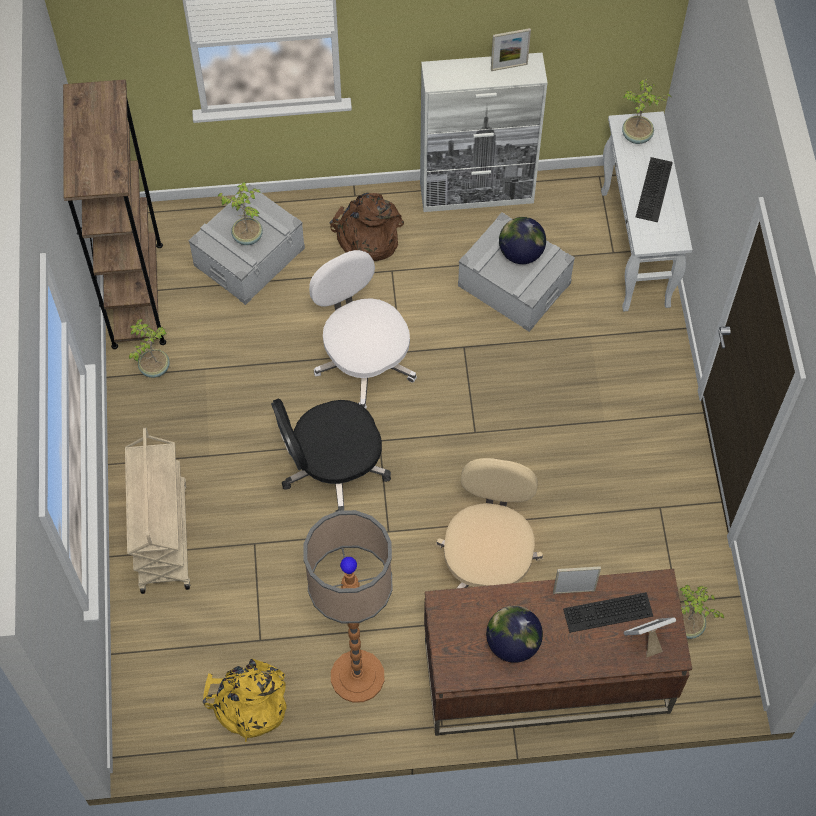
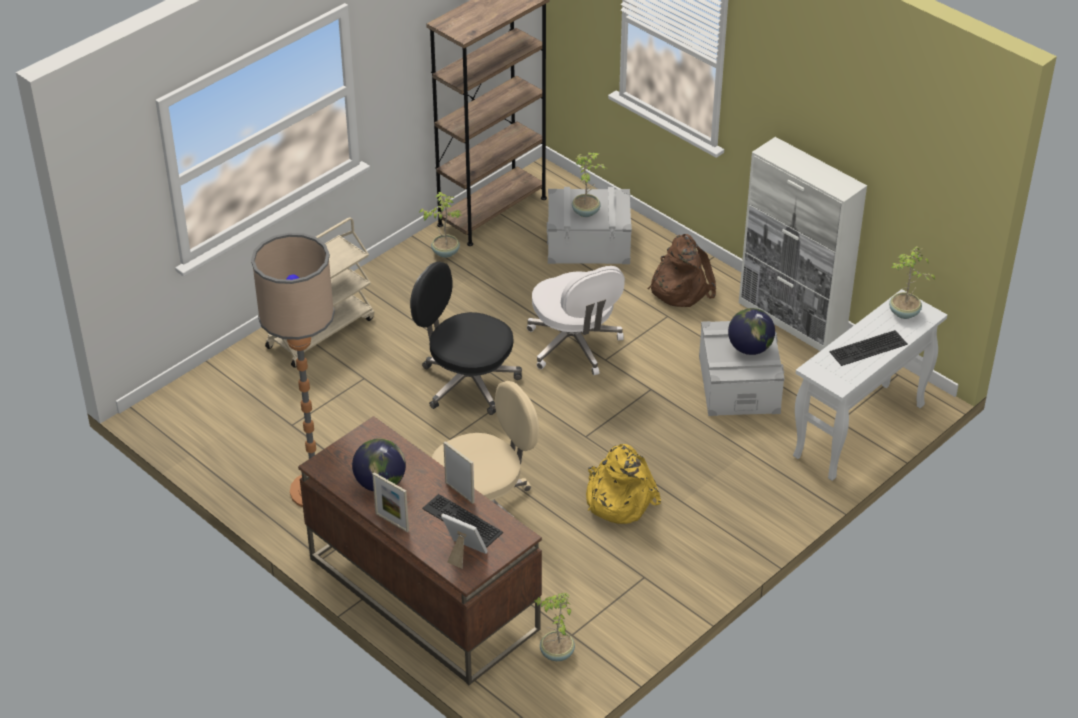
camera: 50 degrees right, 20 degrees down
(248, 703) = (237, 447): yellow backpack -> yellow backpack (618, 499)
(364, 361) = (574, 346): white office chair -> white office chair turned 135 degrees clockwise
(509, 67) = (830, 177): picture frame -> picture frame (392, 522)

